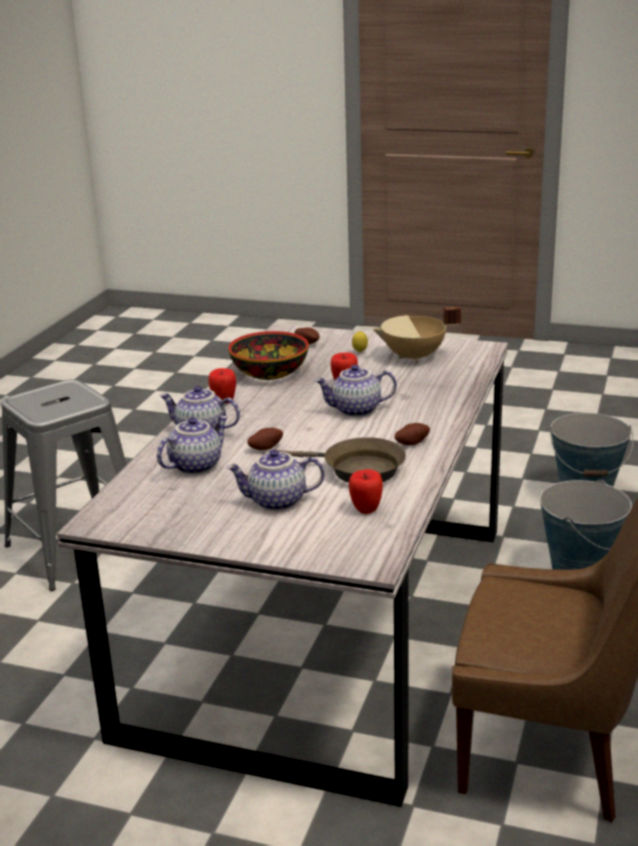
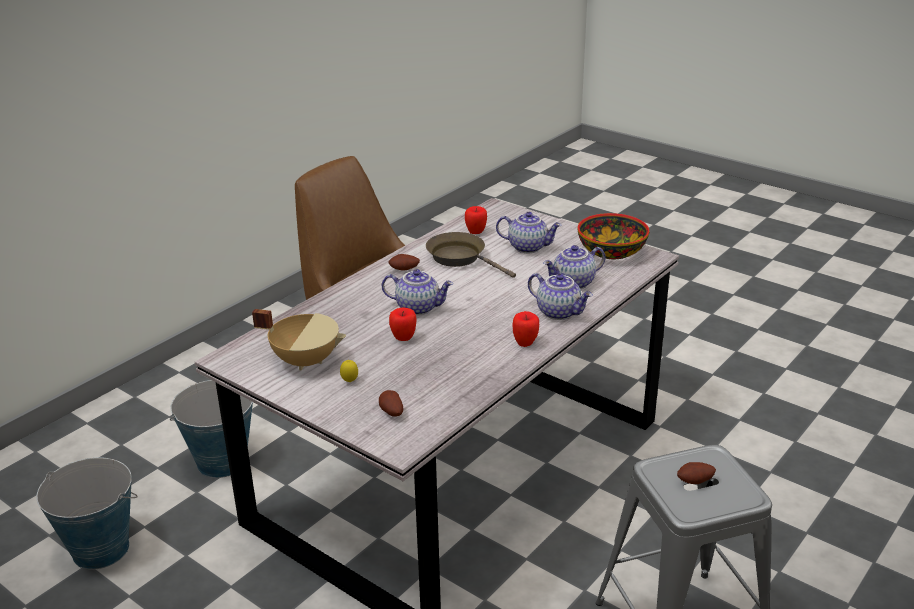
camera: 160 degrees left, 5 degrees up
(265, 448) = (514, 288): potato -> potato (695, 482)
(271, 372) = (460, 372): bowl -> bowl (610, 251)

